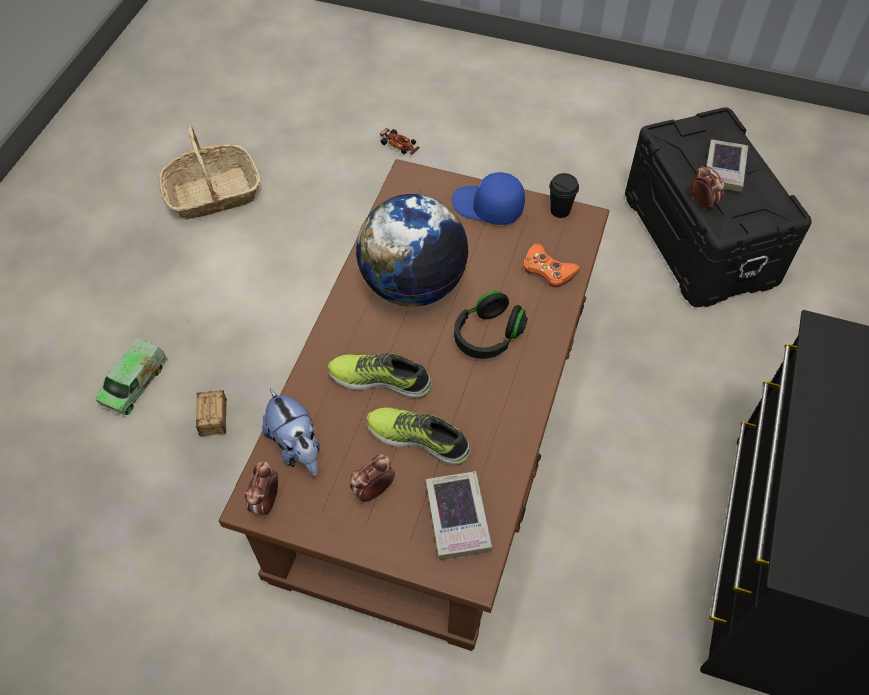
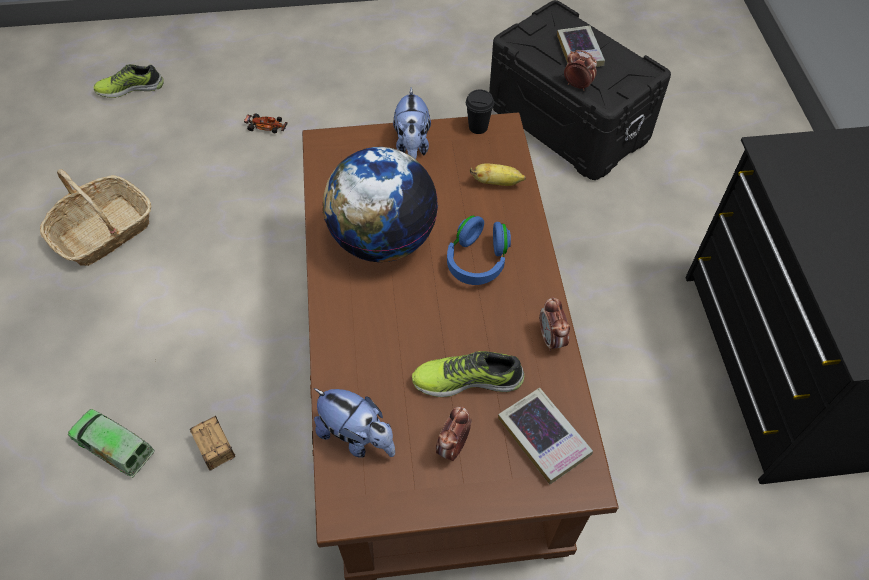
camera: 25 degrees left, 0 degrees up
(134, 384) = (115, 447): toy truck -> toy truck turned 120 degrees clockwise
(266, 502) = (355, 502): alarm clock -> alarm clock (551, 339)
(381, 379) = (401, 338): shoe -> shoe (130, 88)
(487, 207) = (412, 146): blue cap -> plush toy
(488, 336) = (477, 261): black headphones -> blue headphones
(548, 270) = (497, 183): orange game controller -> banana

